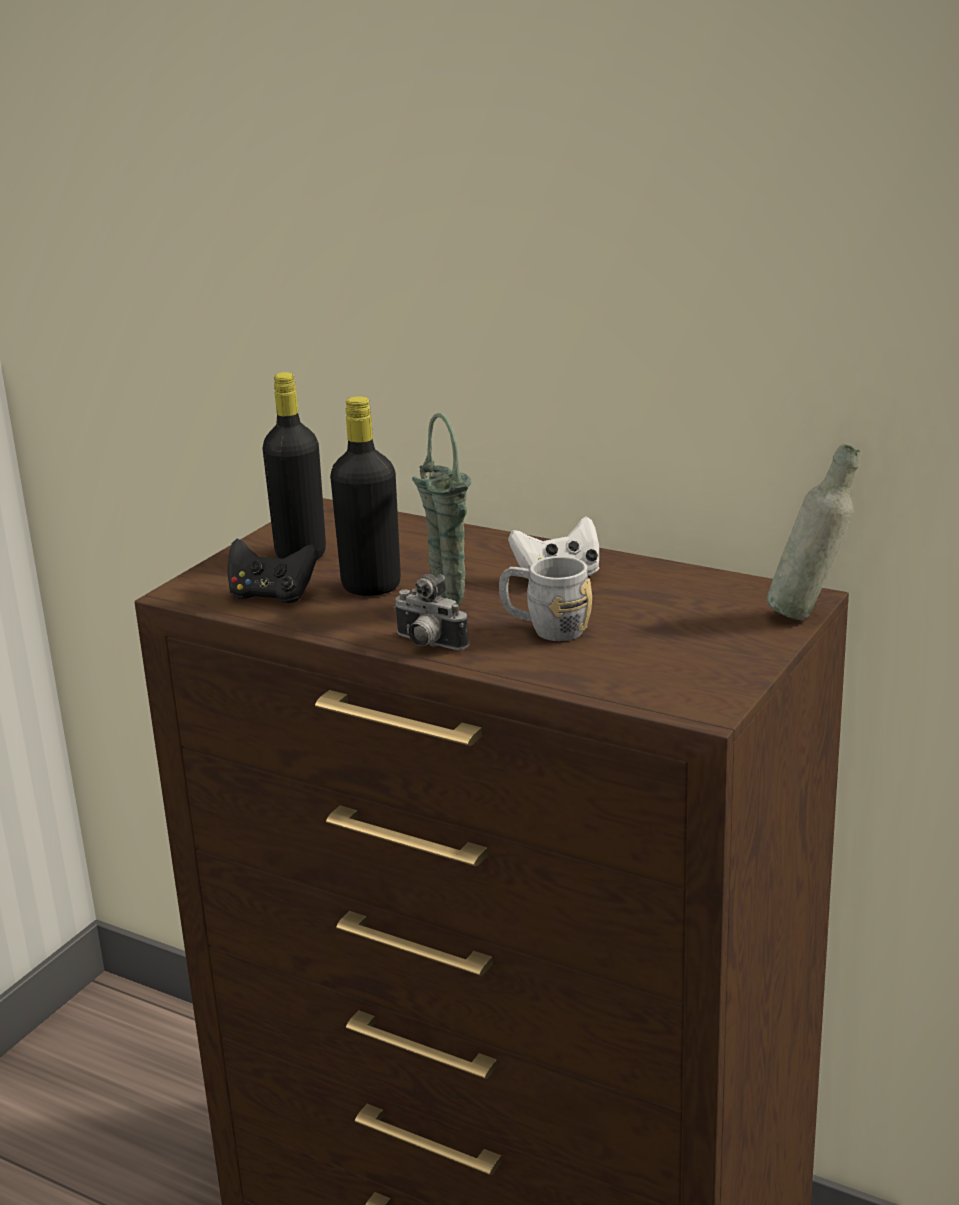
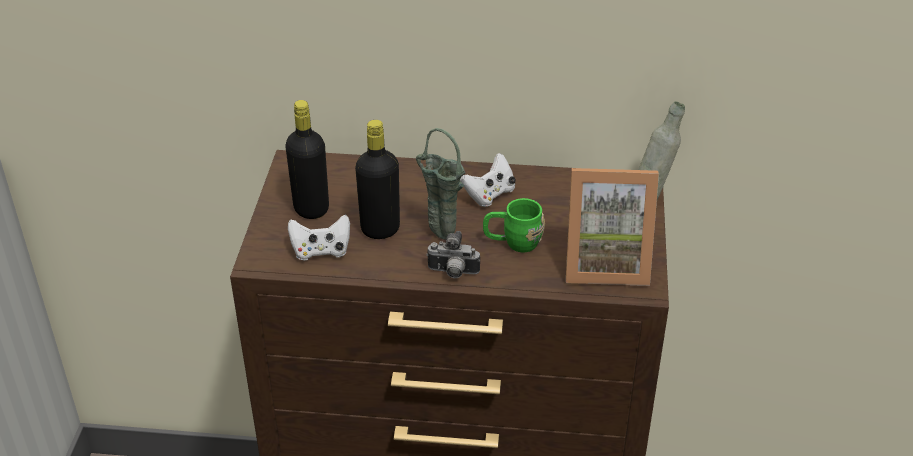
camera: 25 degrees left, 15 degrees up
(271, 595) = (321, 251): black game controller -> white game controller
(545, 628) = (513, 242): grey mug -> green mug
(667, 671) = (605, 263): none -> picture frame

